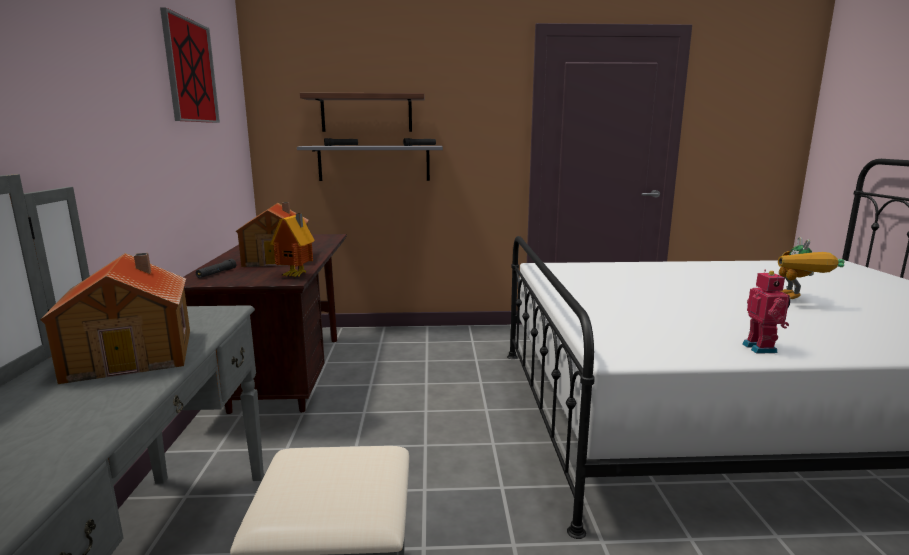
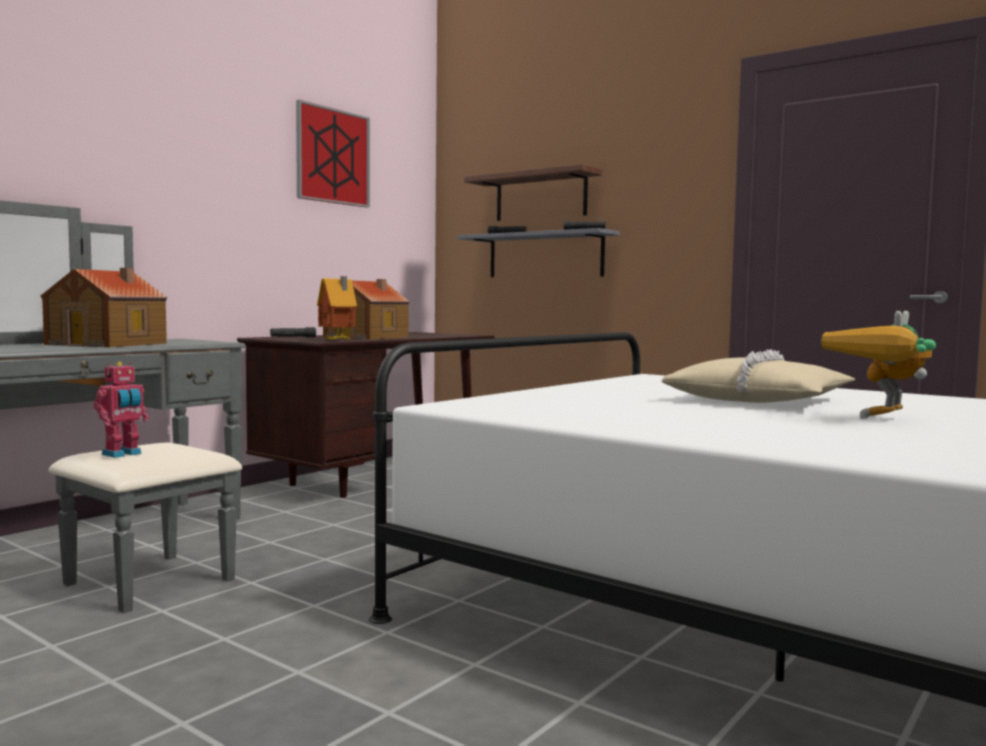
camera: 40 degrees right, 10 degrees down
(687, 289) = (759, 400): none -> beige pillow
(761, 348) = (622, 424): toy robot -> toy robot (123, 454)

